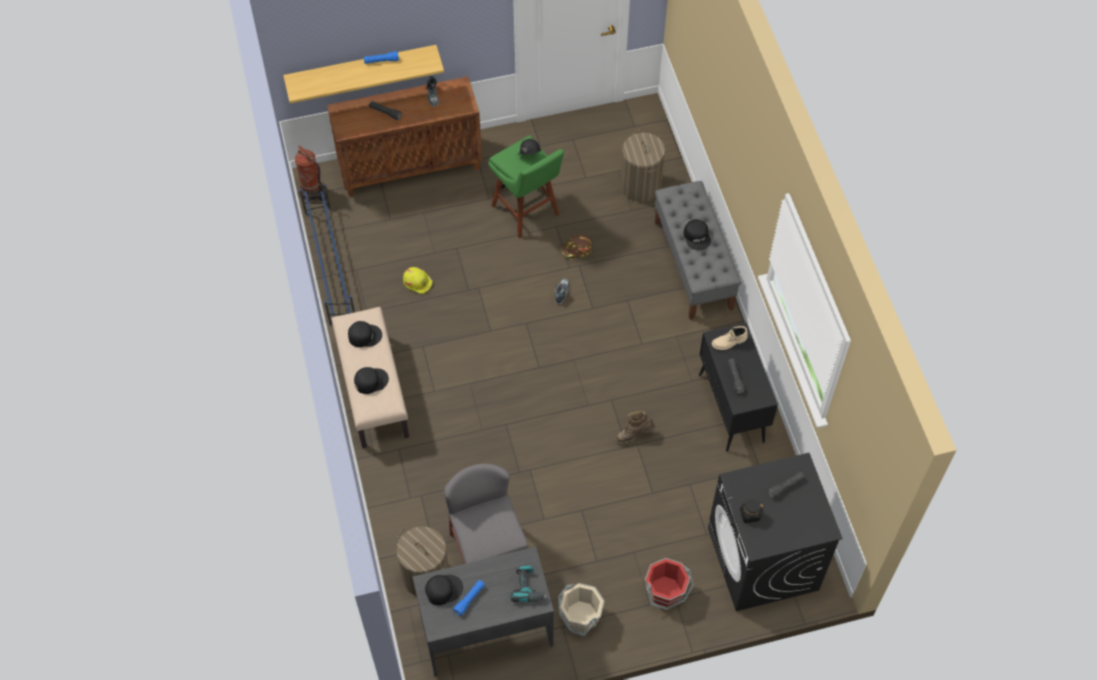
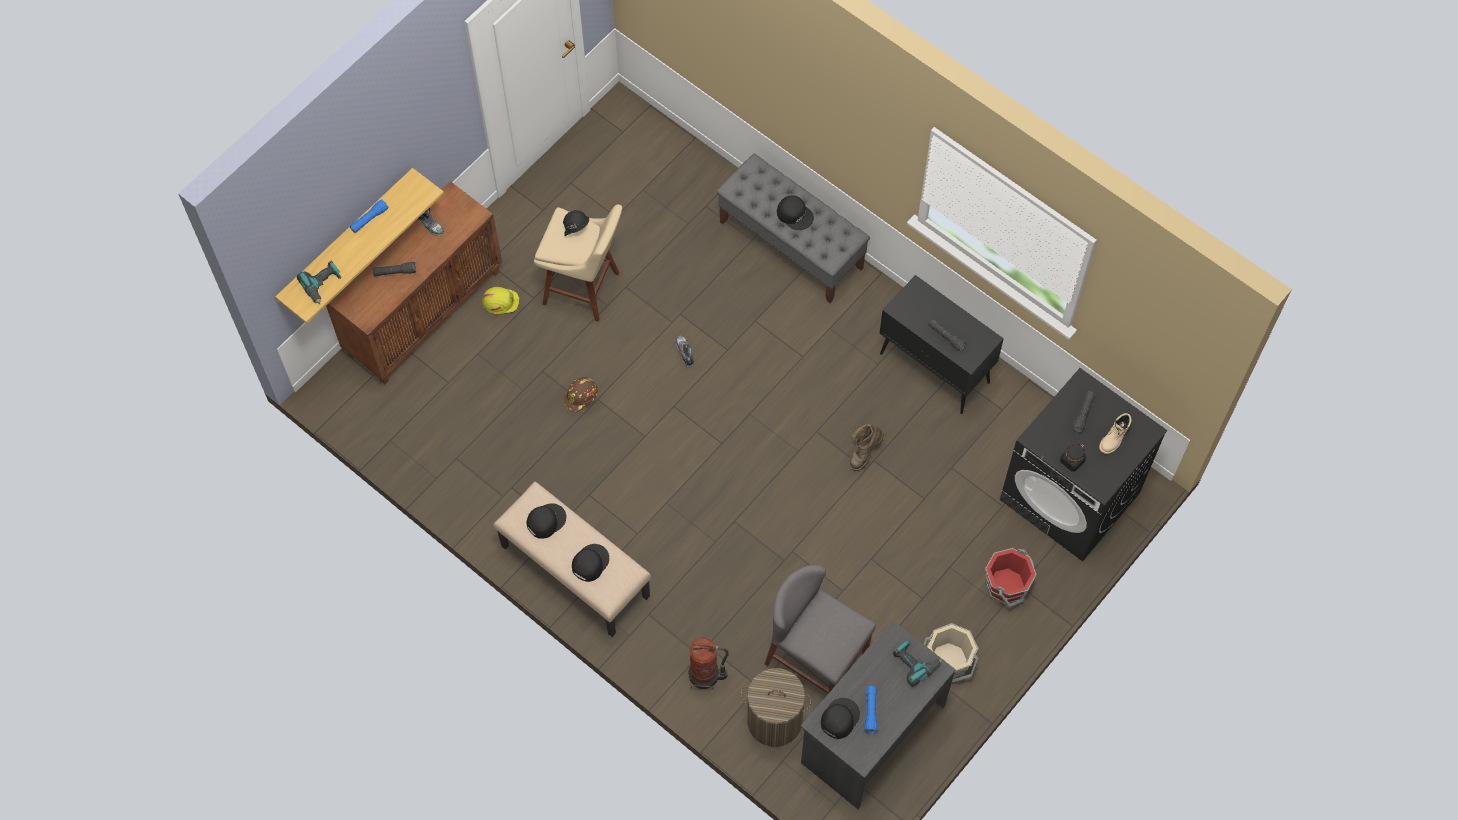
camera: 35 degrees left, 5 degrees up
(313, 192) = (342, 403): fire extinguisher -> fire extinguisher (705, 675)
(318, 84) = (323, 284): none -> power drill
(330, 264) = (424, 469): blue shoe rack -> none
(418, 282) = (531, 431): yellow hard hat -> yellow hard hat (501, 302)
(527, 212) = (585, 289): green stool -> beige stool
(576, 250) = (666, 299): brown hard hat -> brown hard hat (581, 397)
(640, 186) = (677, 192): laundry basket -> none
(729, 342) = (914, 305): beige boot -> beige boot (1114, 438)

